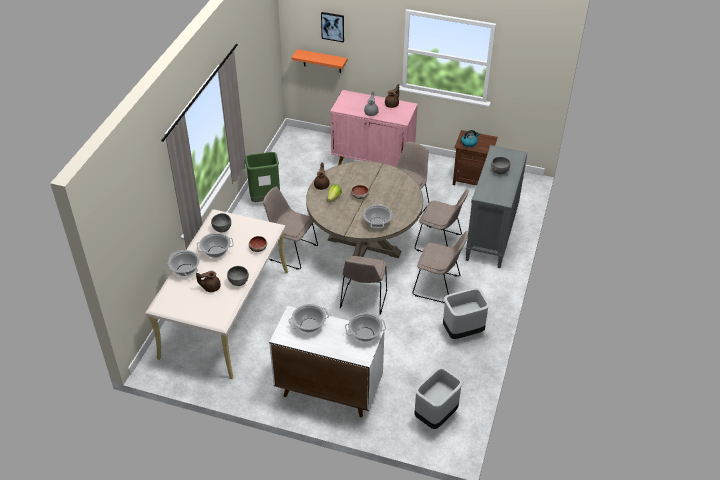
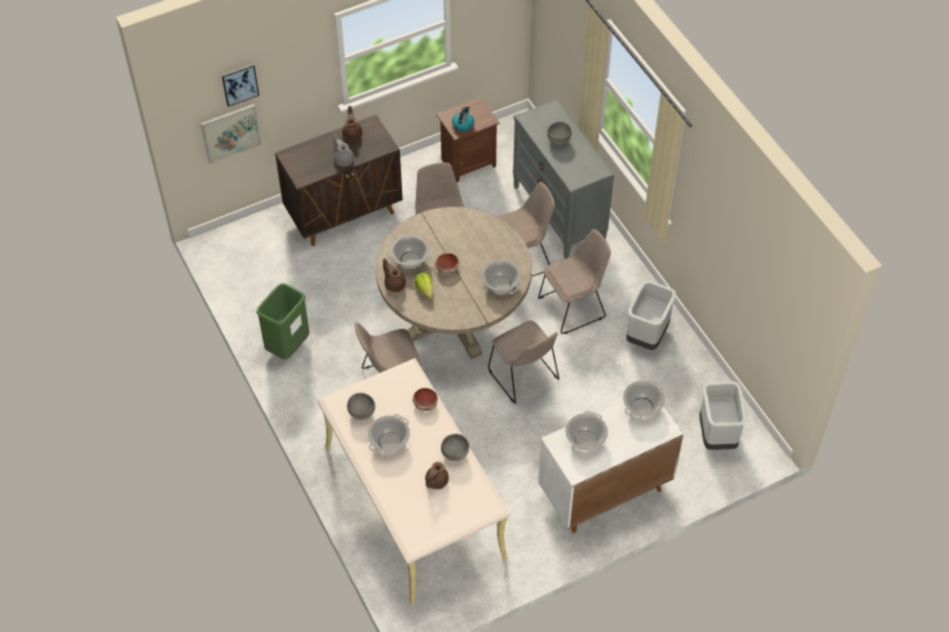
camera: 45 degrees left, 10 degrees up
(185, 270) = (386, 486): cooking pot -> cooking pot (410, 260)
(322, 61) = (230, 133): orange shelf -> picture
(373, 161) = (344, 214): pink cabinet -> brown cabinet

